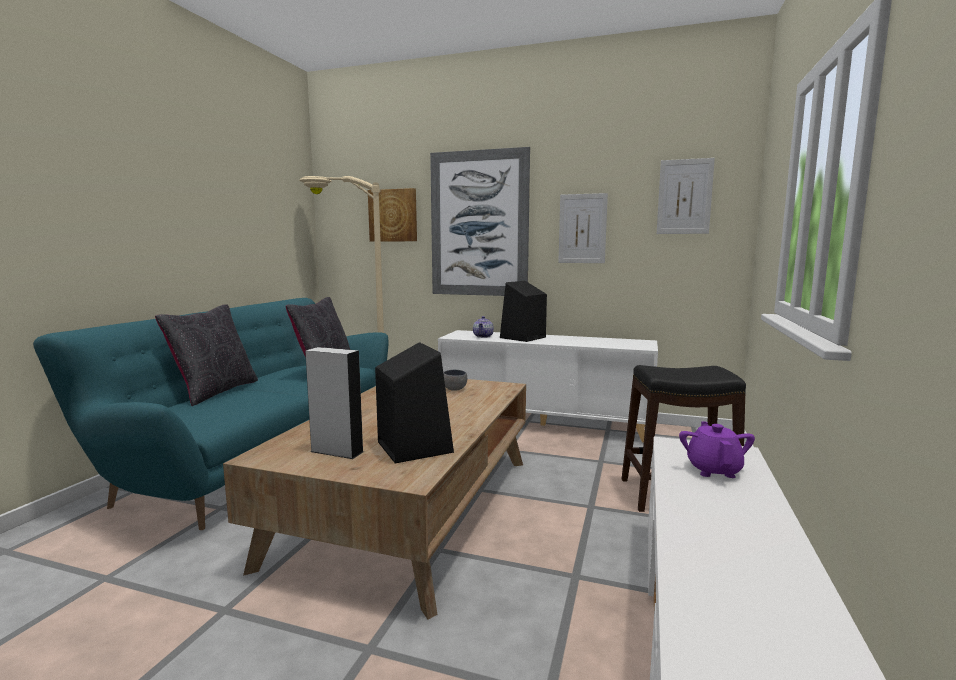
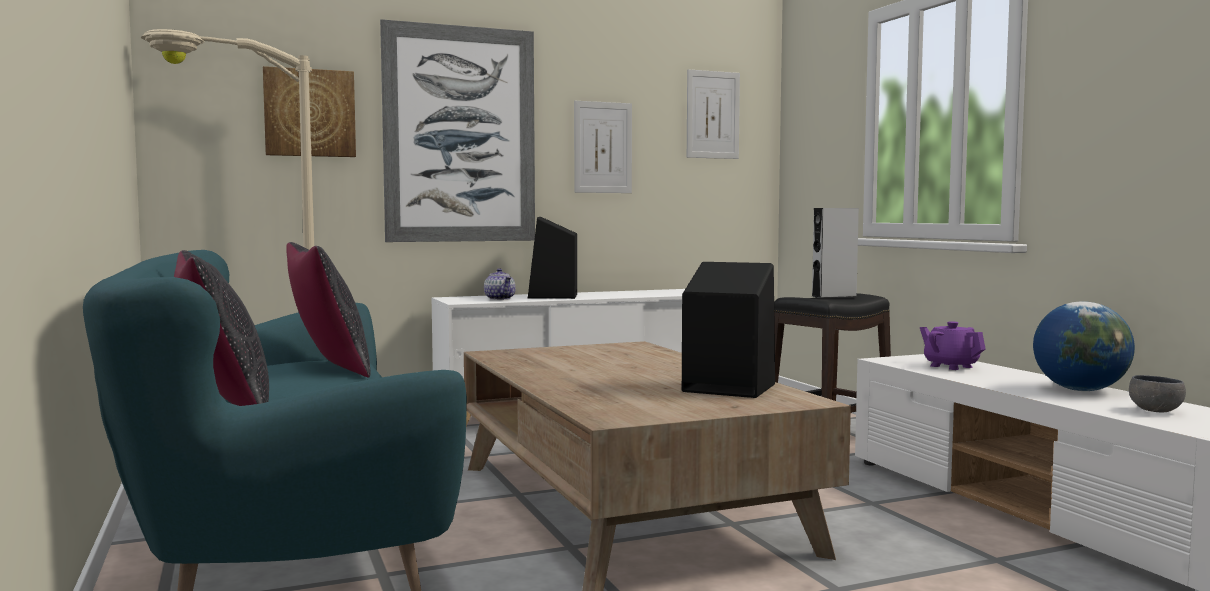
camera: 40 degrees left, 5 degrees down
(337, 451) = (672, 402): grey speaker -> grey speaker (834, 296)
(455, 389) = (592, 353): grey bowl -> grey bowl (1157, 411)
(760, 553) = (1080, 390): none -> globe

